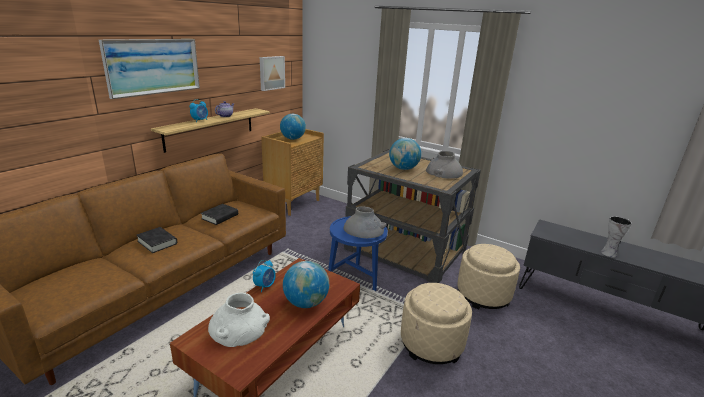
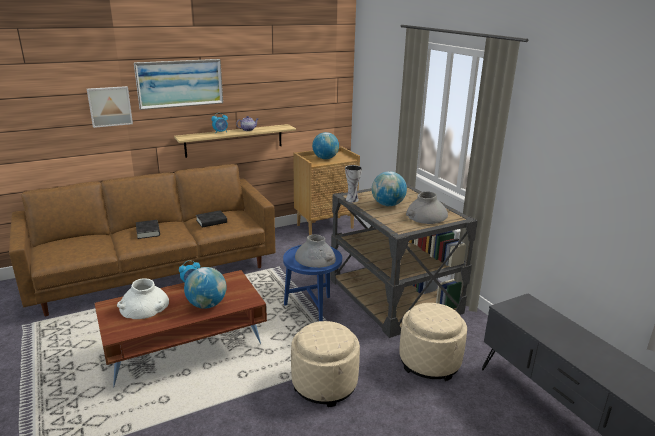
camera: 30 degrees right, 0 degrees up
(271, 73) = (309, 89): picture -> picture (110, 106)
(608, 253) = (564, 349): vase -> vase (352, 199)

